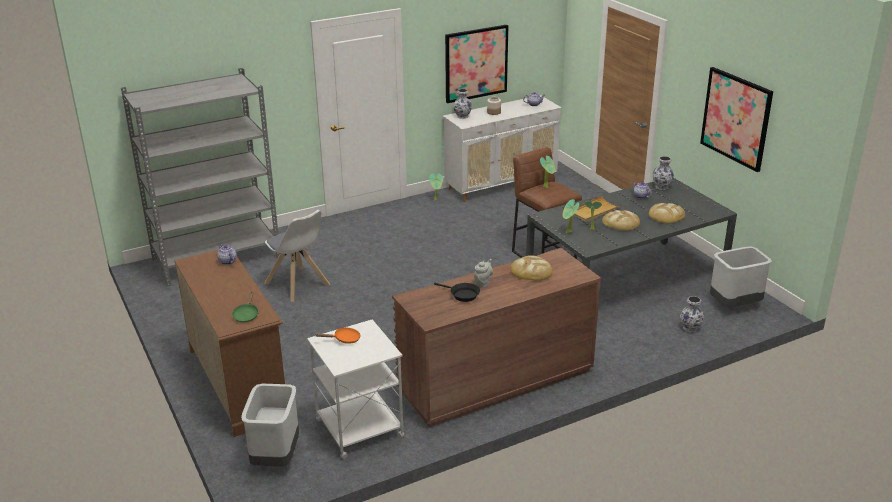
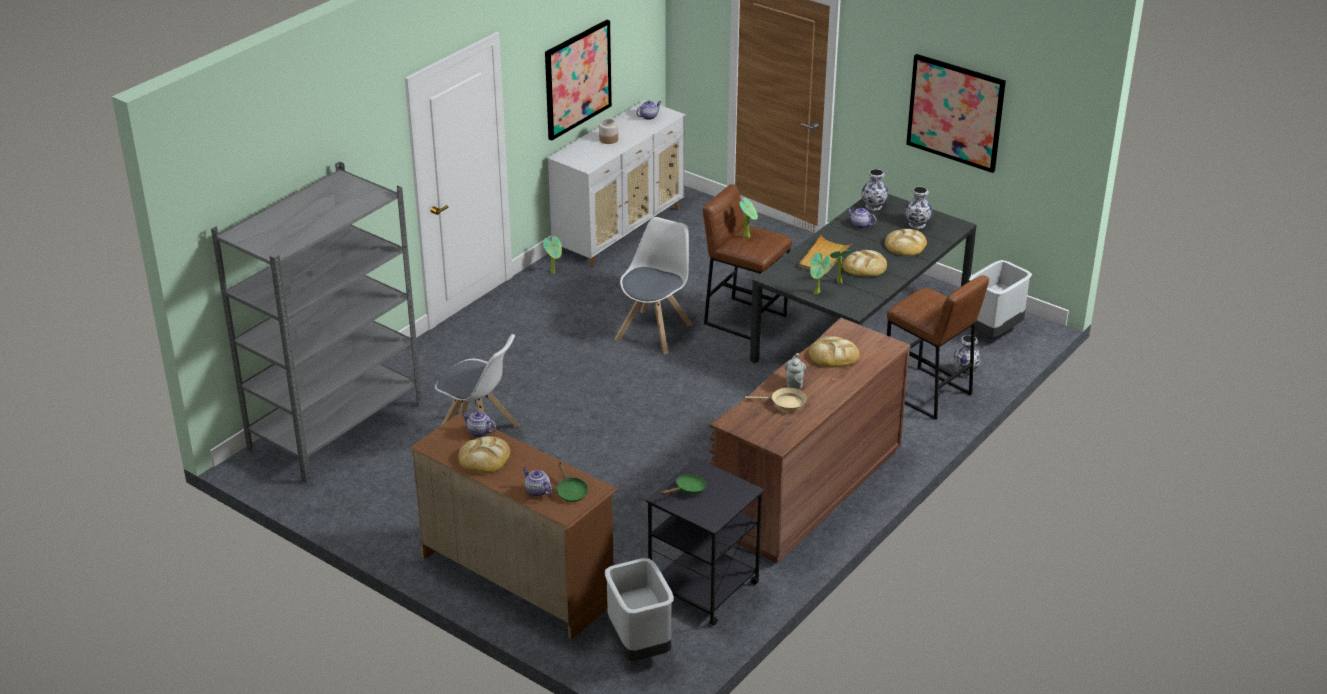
camera: 25 degrees left, 5 degrees up
(212, 278) = (484, 458): none -> bread
(224, 308) = (537, 491): none -> teapot
(344, 339) = (688, 489): orange frying pan -> green frying pan
(358, 429) = (702, 588): white cart -> black cart
(462, 116) = (574, 154): vase -> vase (916, 224)
(462, 295) = (785, 403): black frying pan -> beige frying pan
(473, 248) = (655, 330): none -> chair
(647, 336) = (928, 394): none -> brown stool

